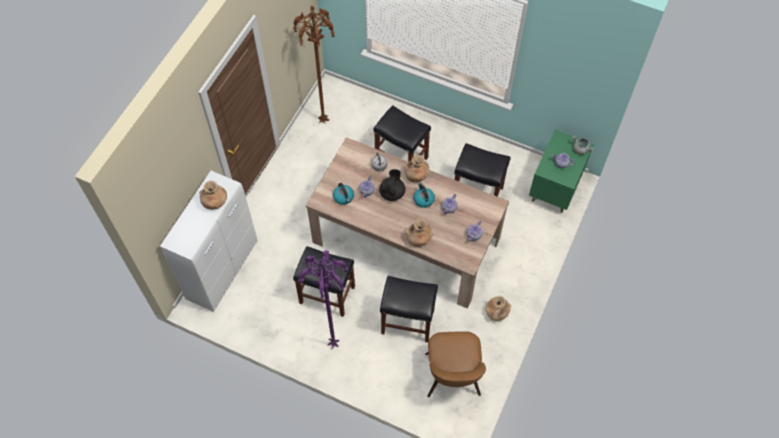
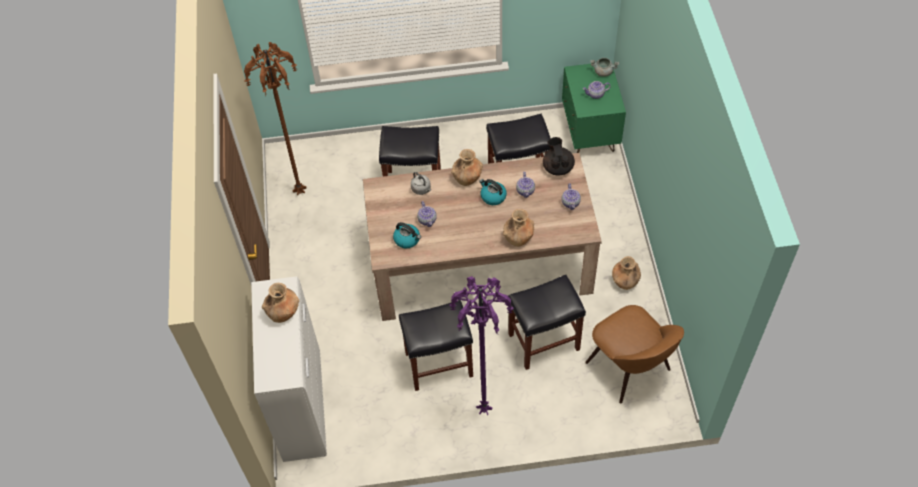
camera: 30 degrees left, 5 degrees down
(392, 193) = (455, 207): black teapot -> black teapot (558, 167)

